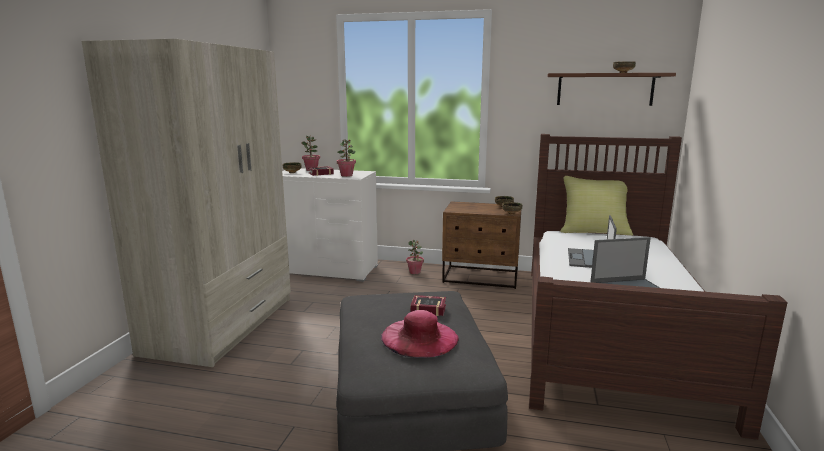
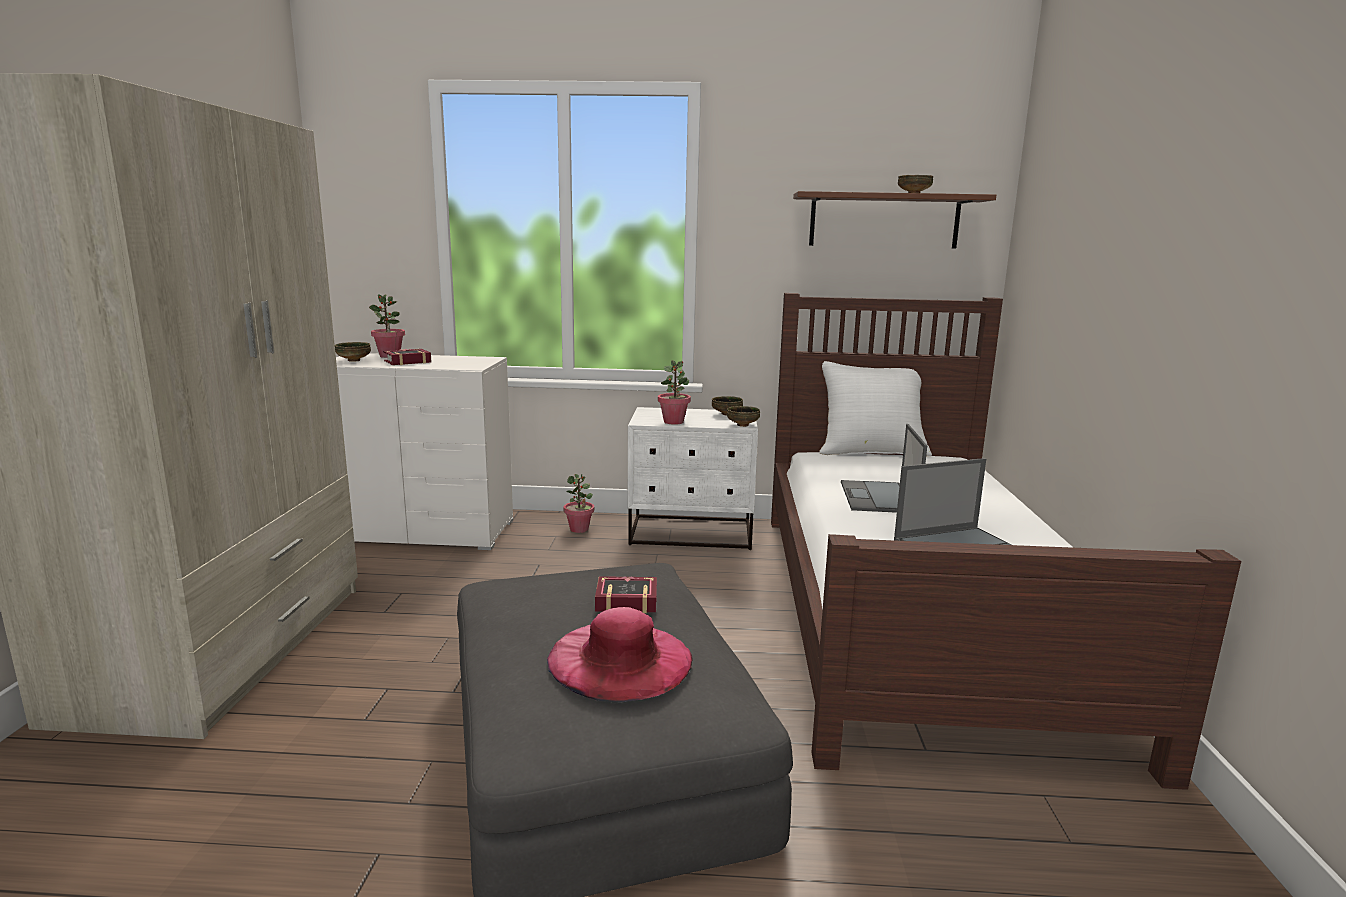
camera: 10 degrees left, 0 degrees up
(346, 175) = (456, 364): potted plant -> potted plant (673, 422)
(481, 277) = (691, 533): brown nightstand -> white nightstand
(594, 231) = (871, 451): yellow pillow -> white pillow

